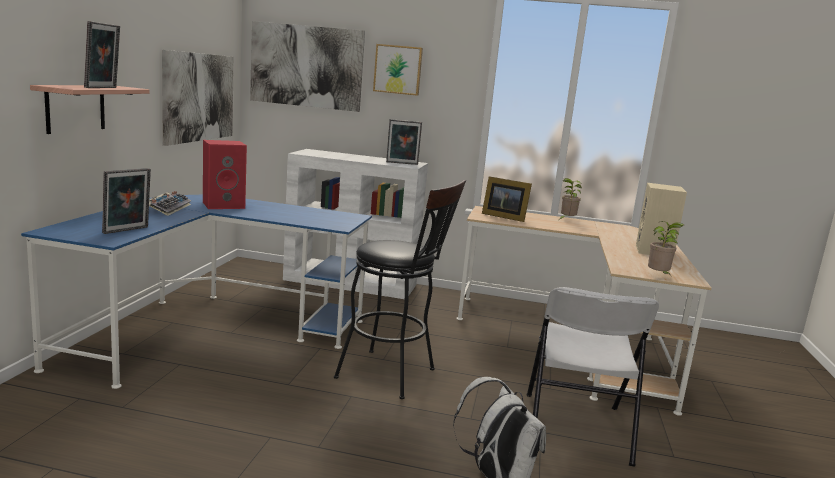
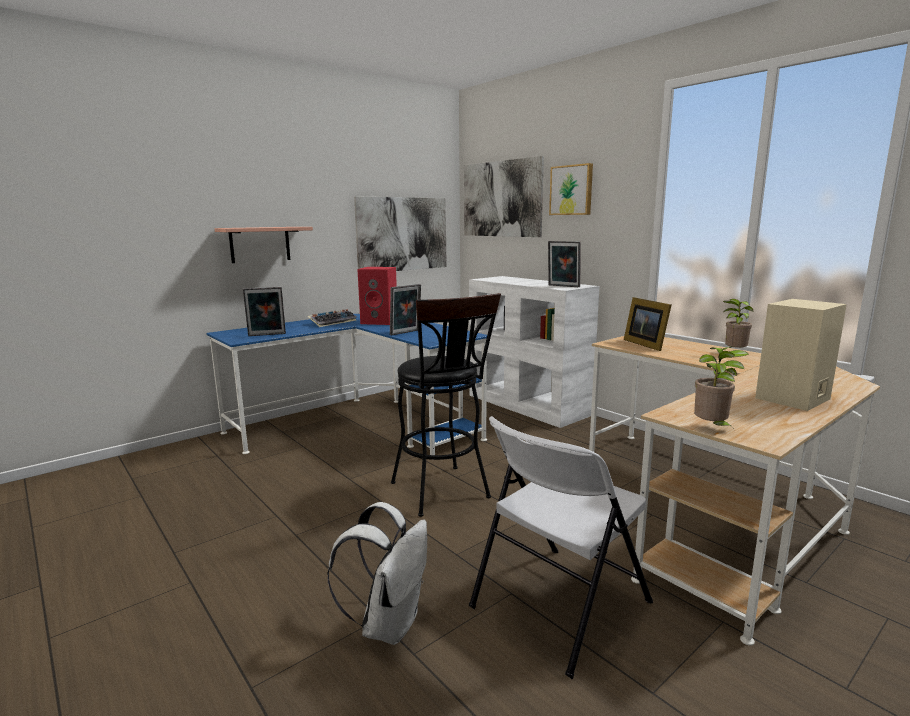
camera: 40 degrees right, 0 degrees up
(103, 88) = (265, 227): picture frame -> picture frame (406, 333)

